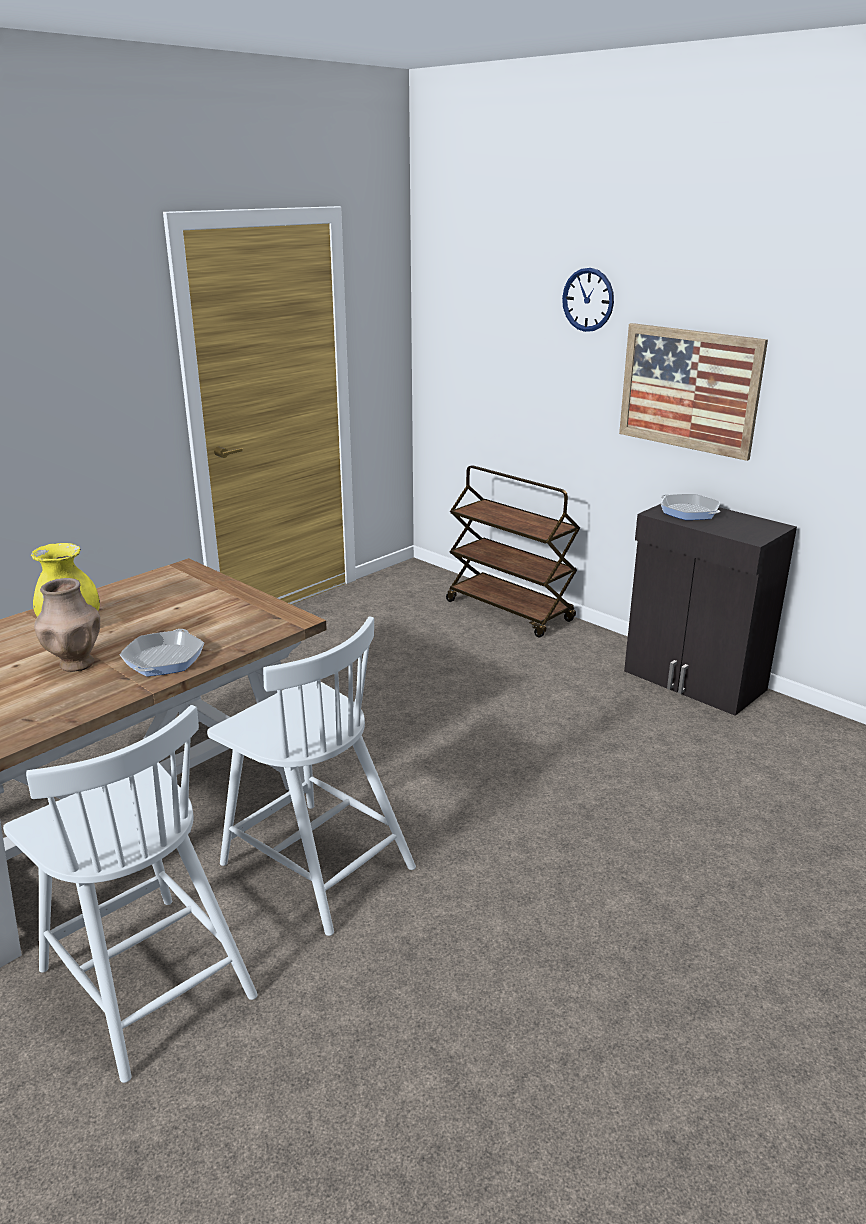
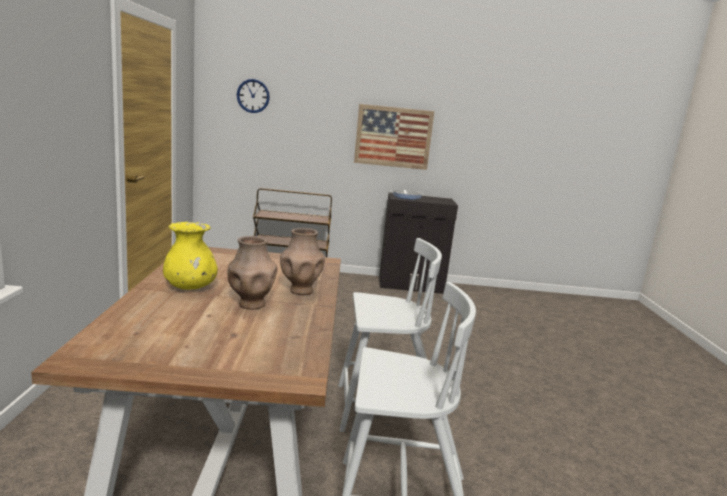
camera: 45 degrees left, 10 degrees down
(164, 659) = (301, 290): frying pan -> brown vase
(588, 300) = (331, 91): wall clock -> wall clock (253, 96)

